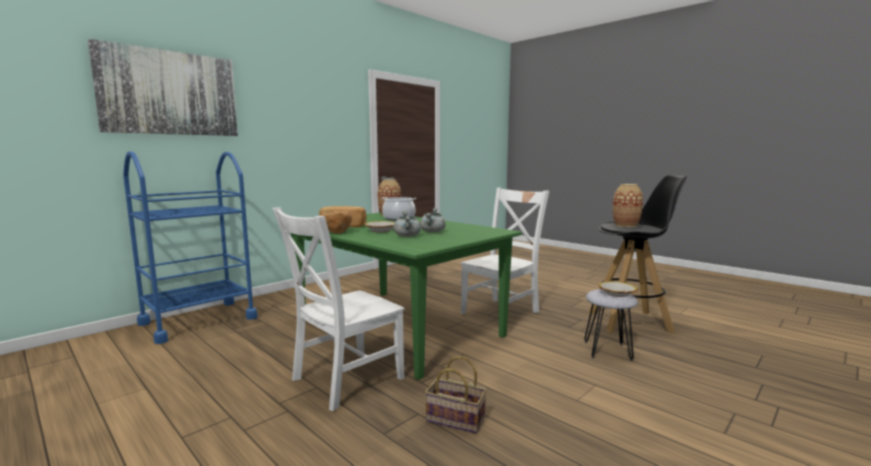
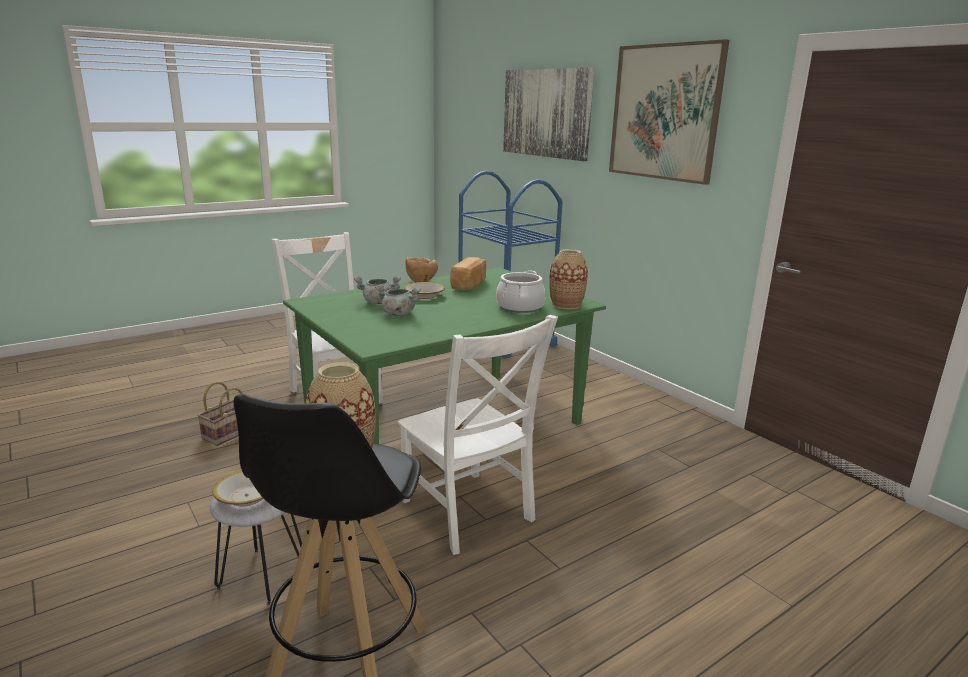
camera: 100 degrees right, 10 degrees up
(302, 101) = (664, 112): none -> picture

